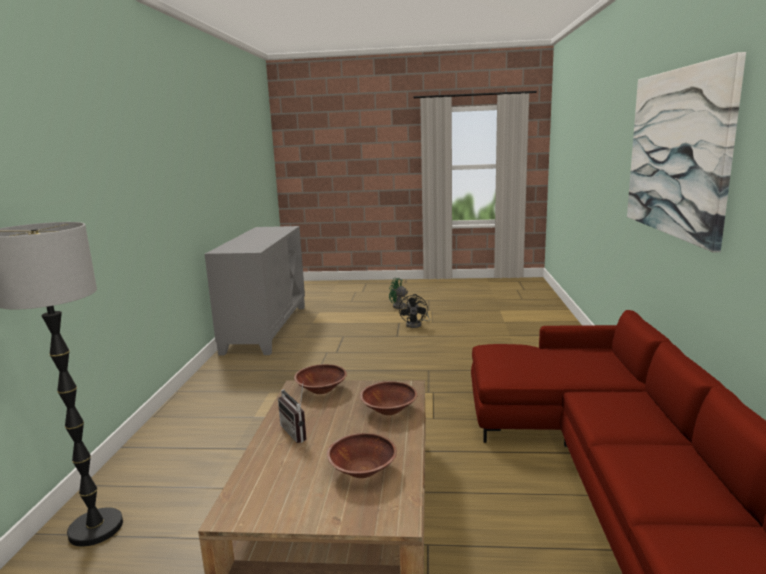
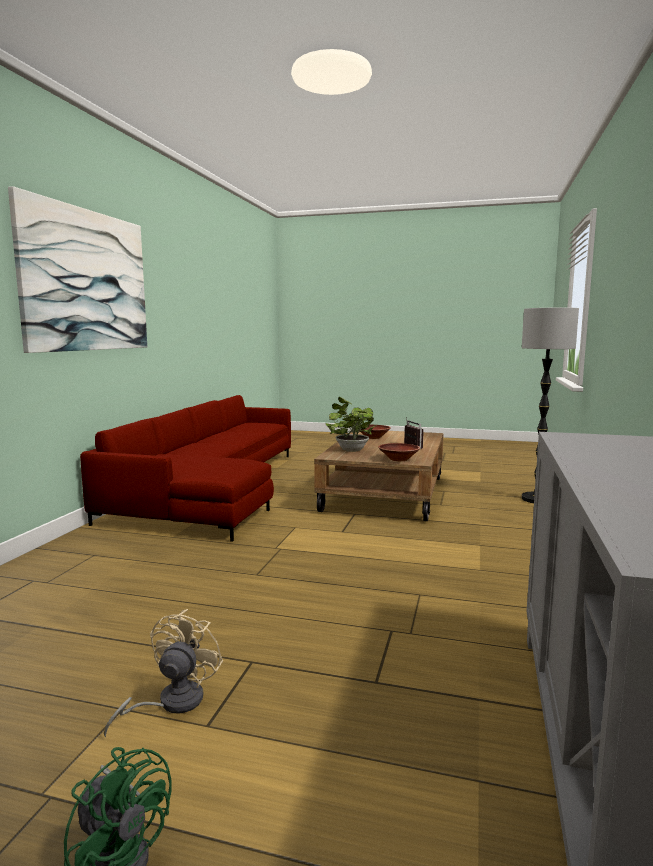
camera: 170 degrees left, 5 degrees down
(389, 410) = (350, 449): brown bowl -> potted plant
(416, 325) = (171, 703): black fan -> beige fan

